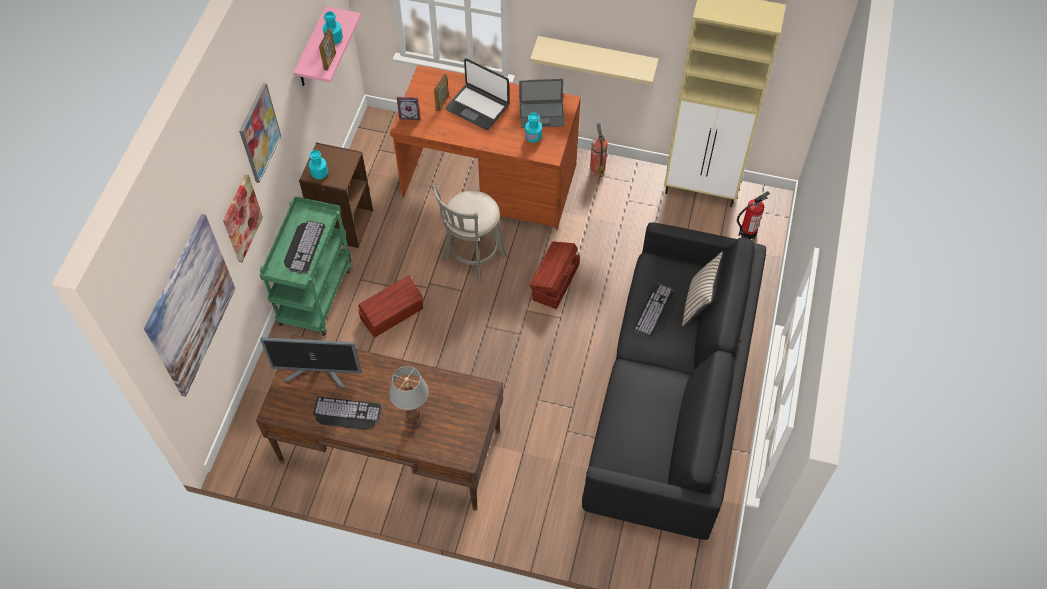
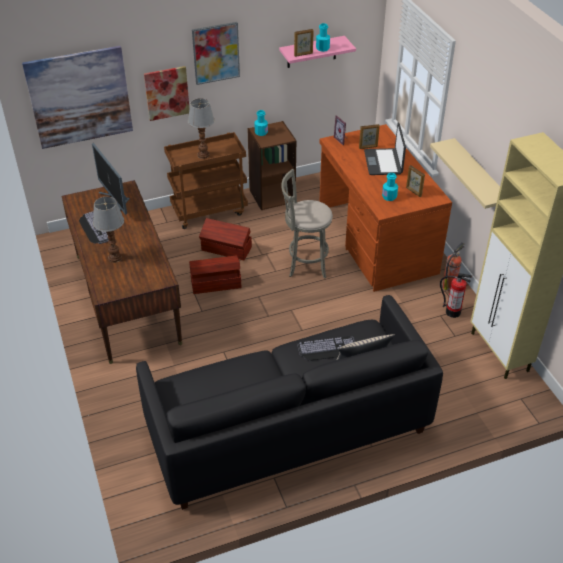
camera: 55 degrees right, 15 degrees down
(303, 246) = (203, 155): keyboard -> table lamp
(315, 294) = (209, 210): green cart -> brown cart
(542, 114) = (413, 192): laptop -> picture frame
(554, 282) = (328, 312): brown storage box -> brown storage box (215, 283)
(748, 232) = (492, 401): fire extinguisher -> fire extinguisher (453, 312)

